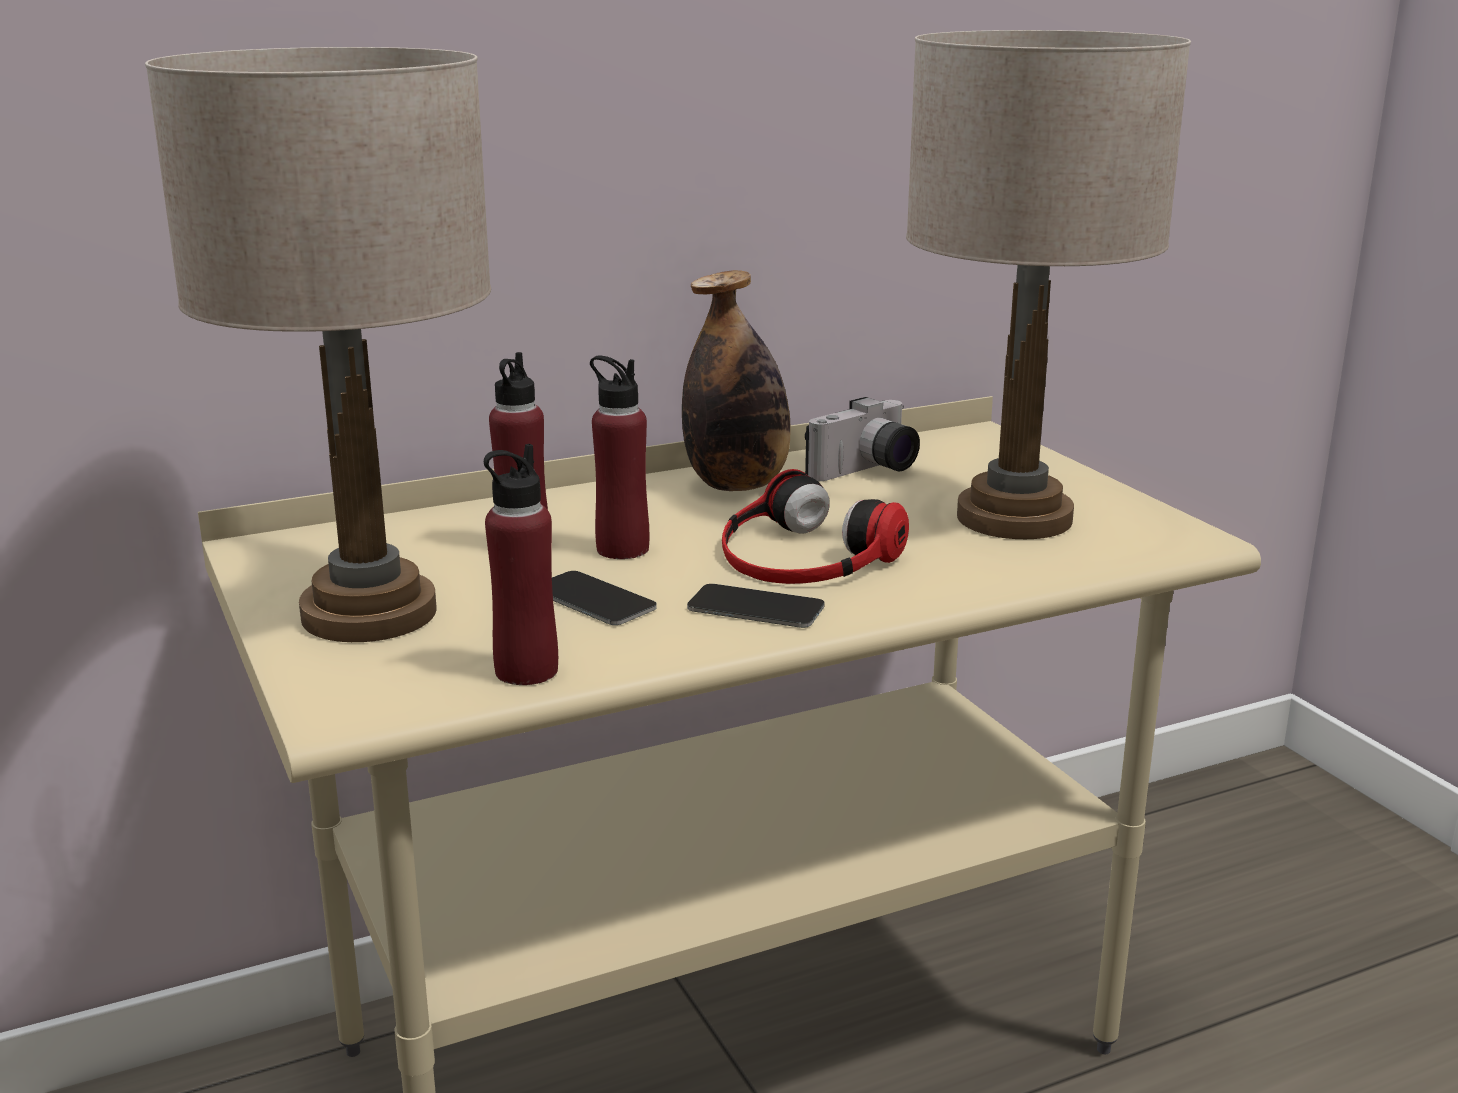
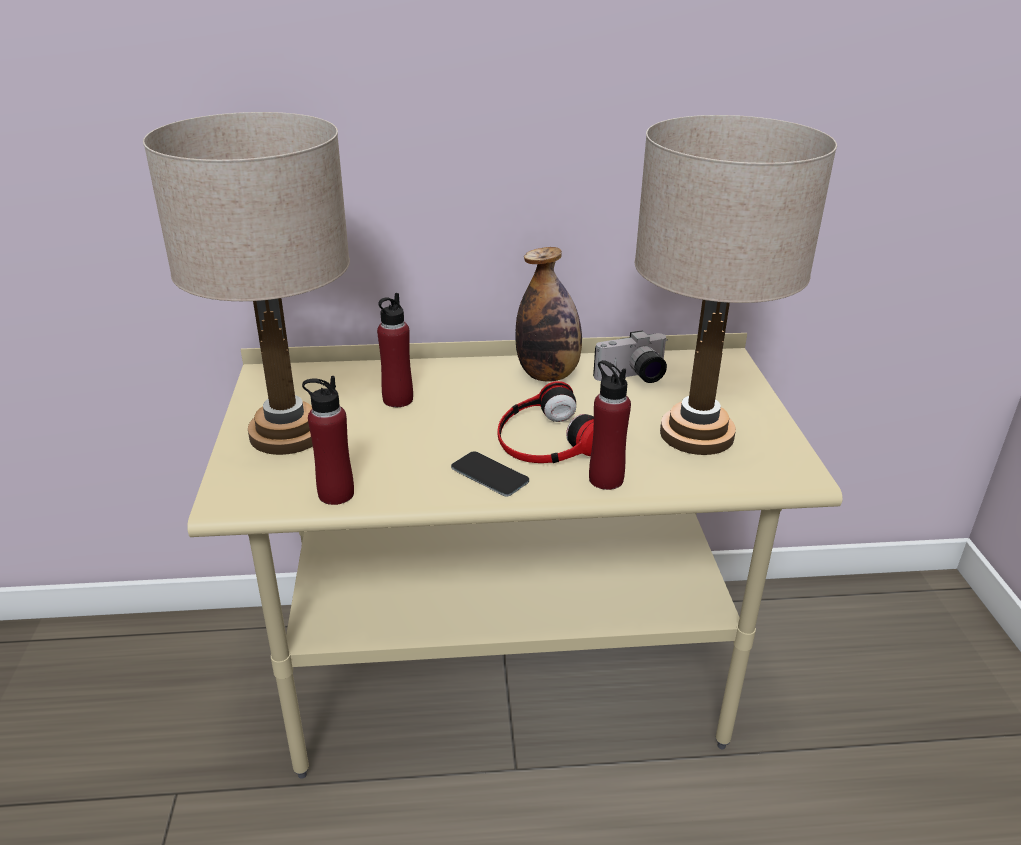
camera: 20 degrees right, 10 degrees up
(593, 599) = (406, 449): phone -> none
(622, 549) = (448, 413): red bottle -> red bottle (606, 479)

